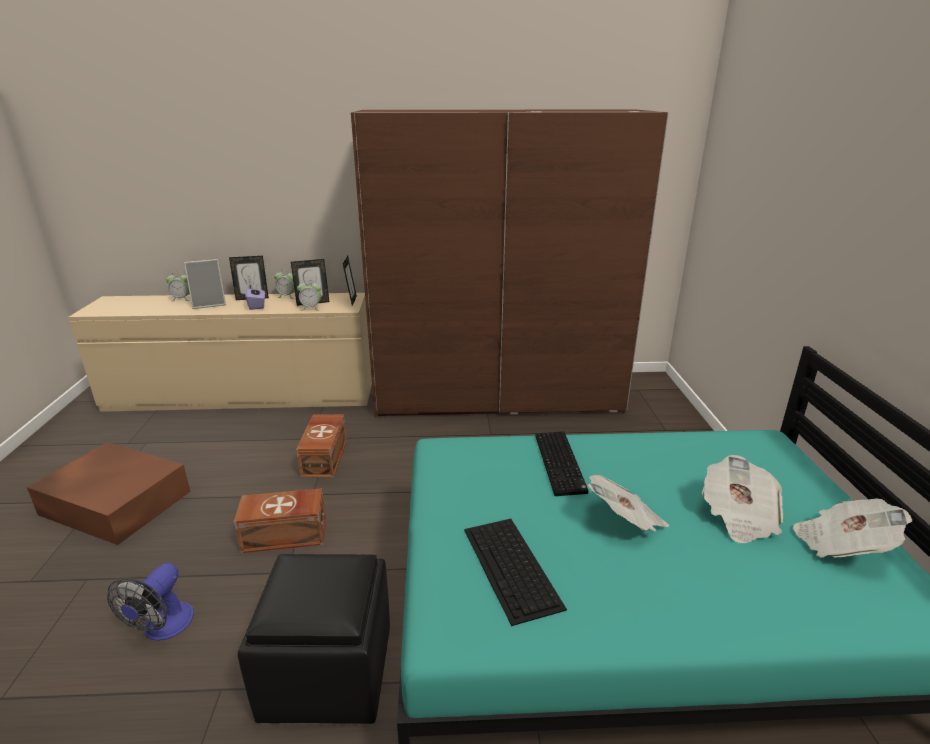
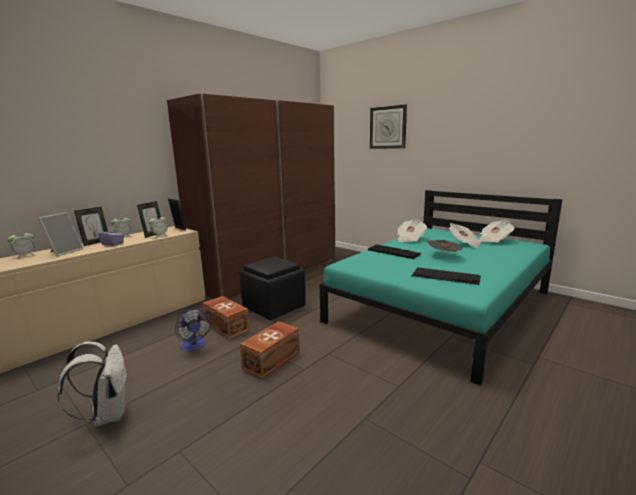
camera: 45 degrees left, 10 degrees down
(115, 502) = (107, 415): brown storage box -> white backpack
(163, 628) = (286, 427): fan -> fan (194, 346)
(329, 671) = (392, 380): black ottoman -> black ottoman (274, 307)
(664, 446) = (410, 239): none -> newspaper
(791, 171) = (388, 127): none -> wall clock

